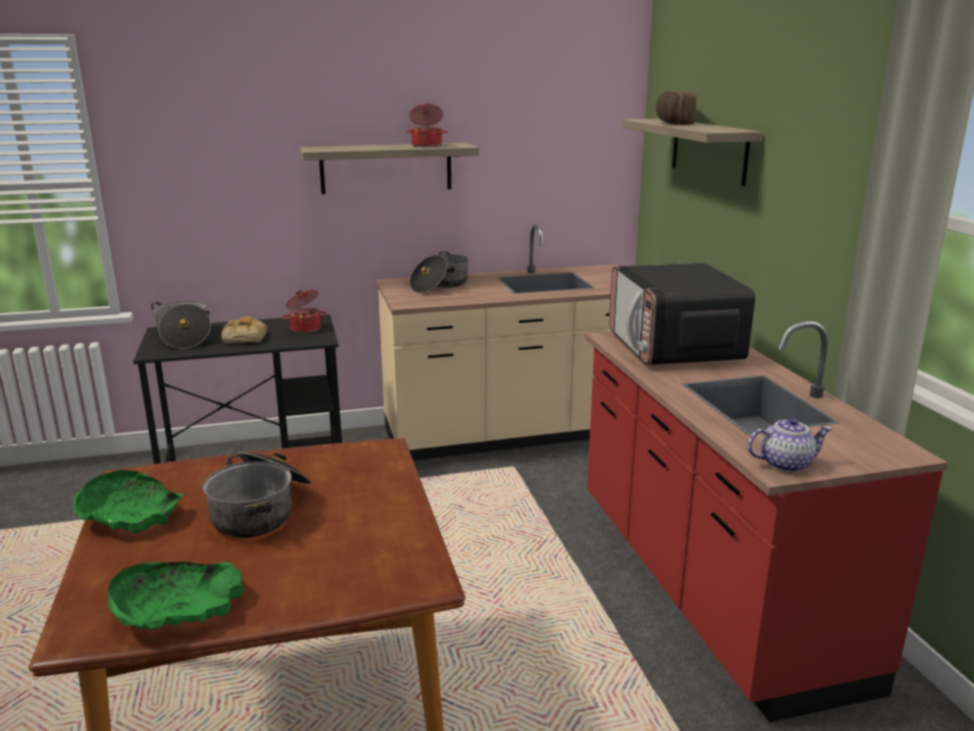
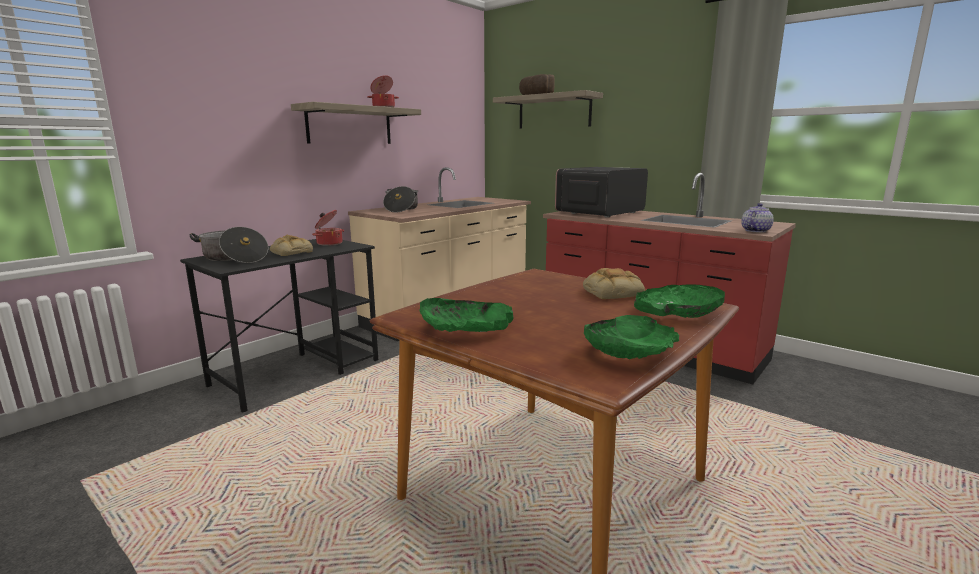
camera: 35 degrees left, 5 degrees down
(262, 510) = (544, 306): cooking pot -> none
(357, 578) = (677, 313): none -> green bowl
(378, 514) = (613, 292): none -> bread
(674, 348) = (599, 212): microwave -> microwave turned 90 degrees clockwise

